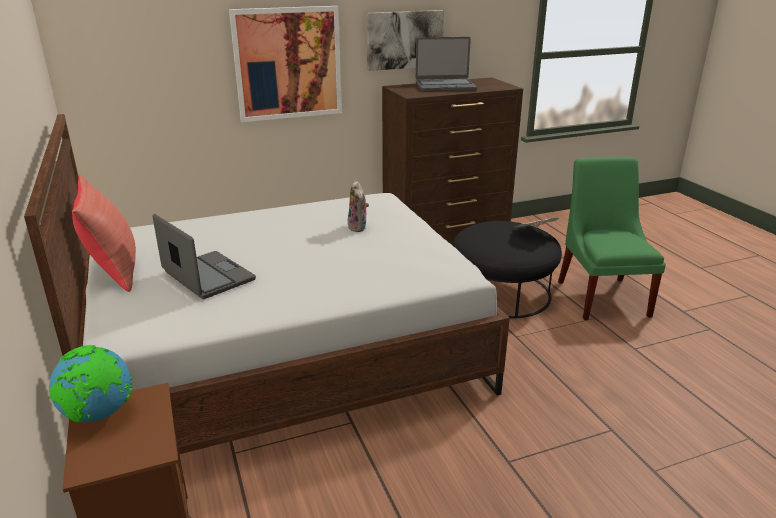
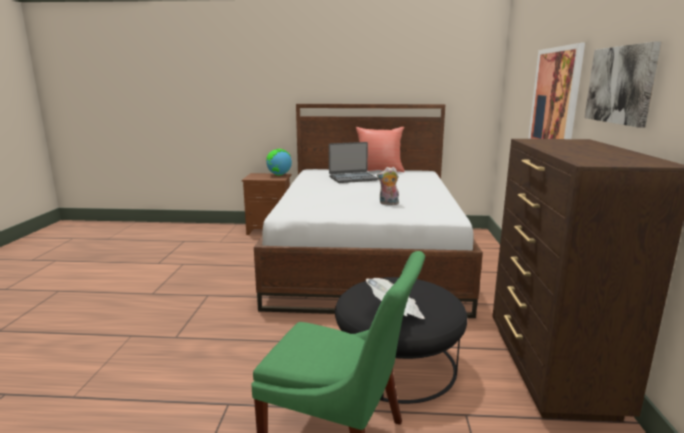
camera: 115 degrees right, 10 degrees down
(445, 86) = (586, 148): laptop -> none

